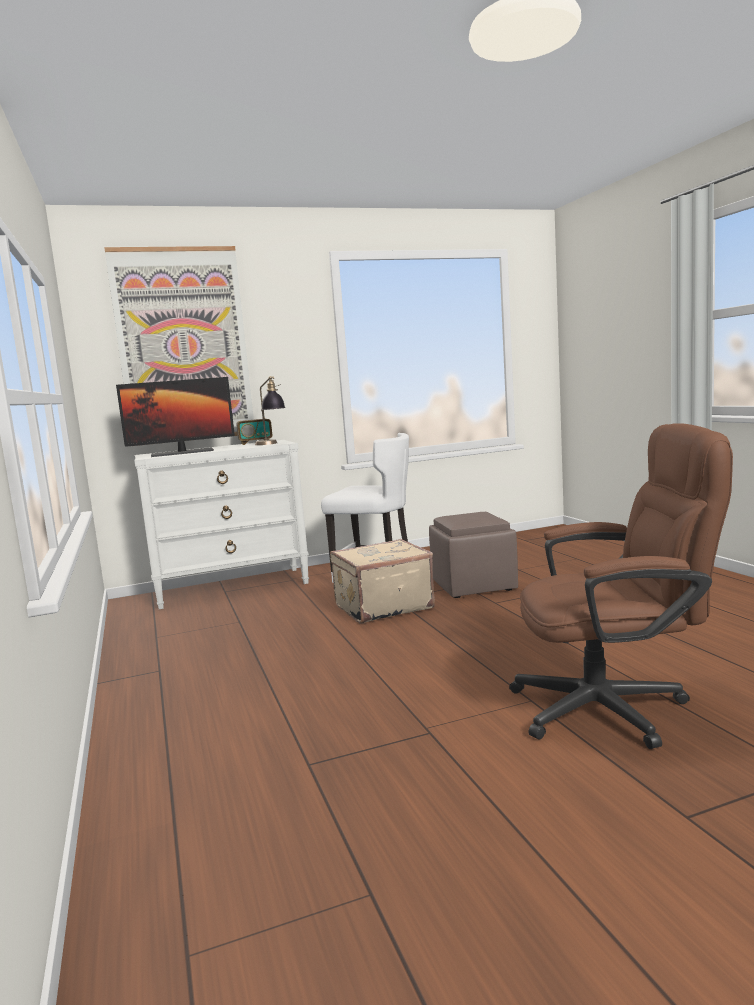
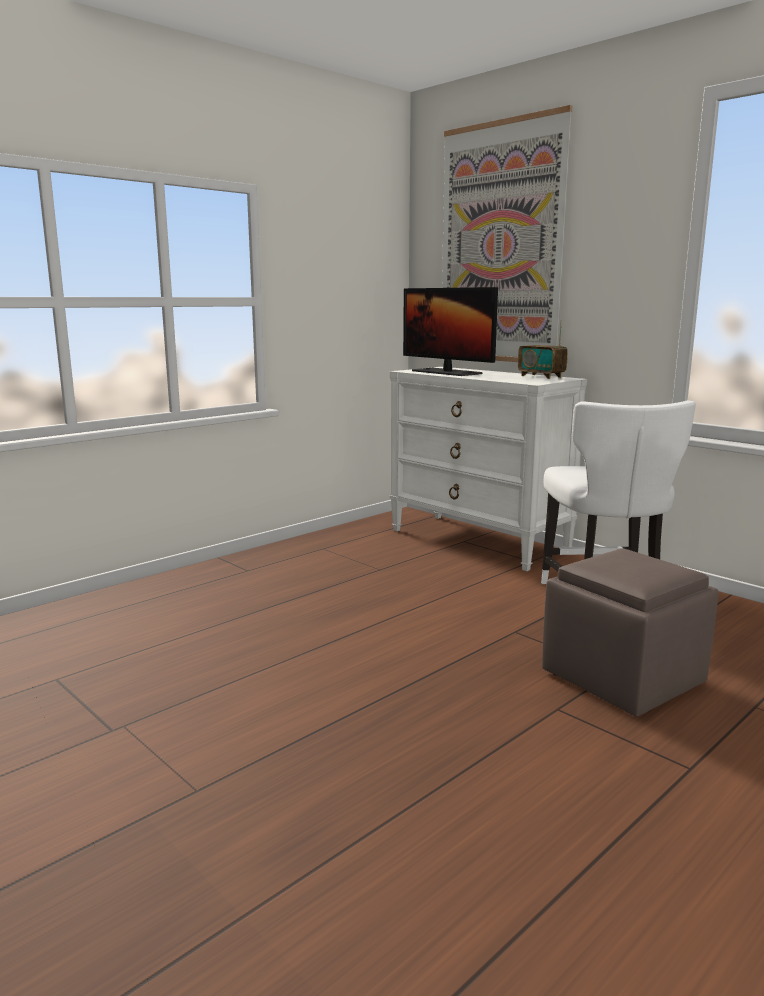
camera: 65 degrees right, 5 degrees up
(271, 444) = (526, 381): table lamp -> none
(382, 606) = (477, 630): beige suitcase -> none
(615, 707) = (178, 874): brown office chair -> none

